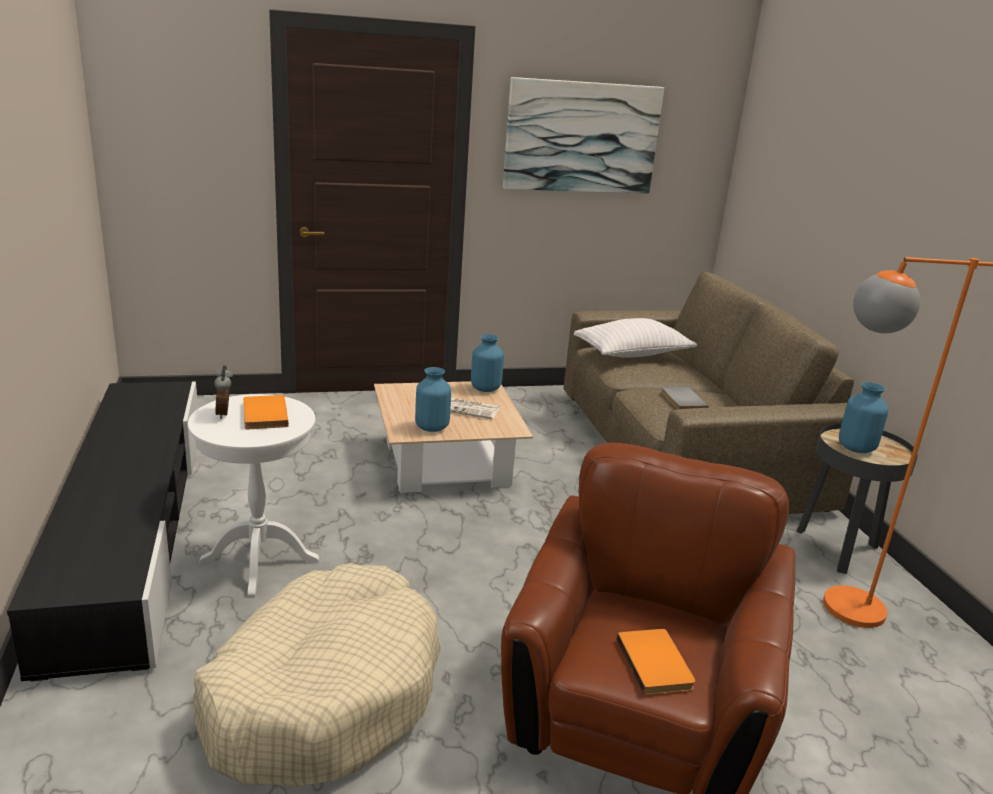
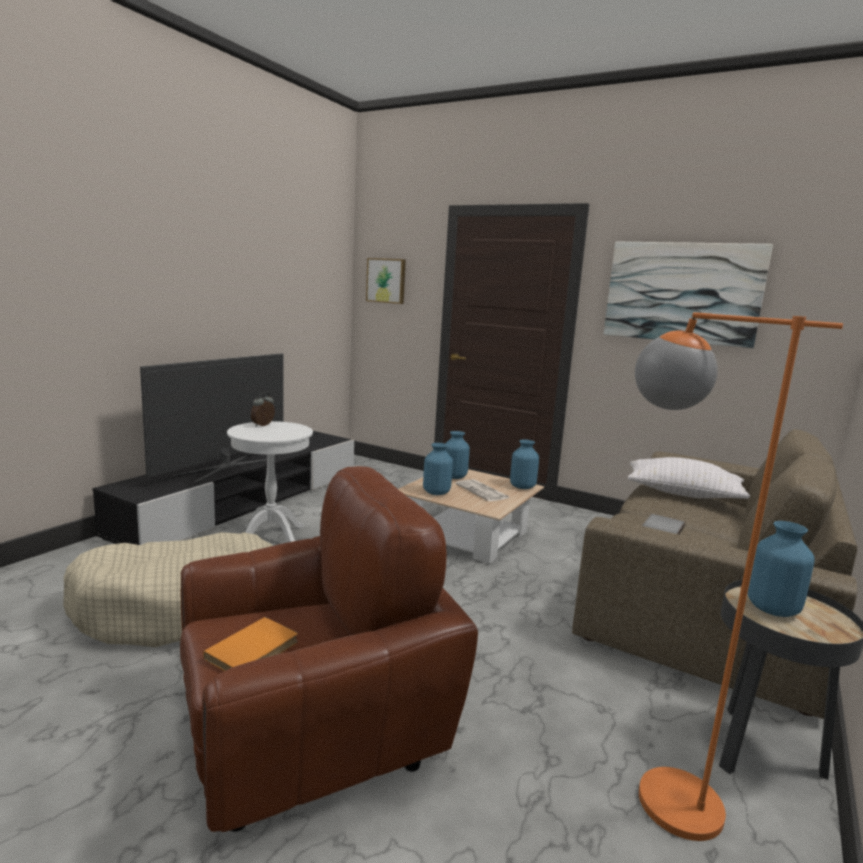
camera: 45 degrees right, 10 degrees down
(125, 491) = (224, 467): none -> television
(164, 123) = (386, 280): none -> picture
(263, 415) = (278, 430): orange book -> none
(408, 399) = (454, 476): none -> blue vase

